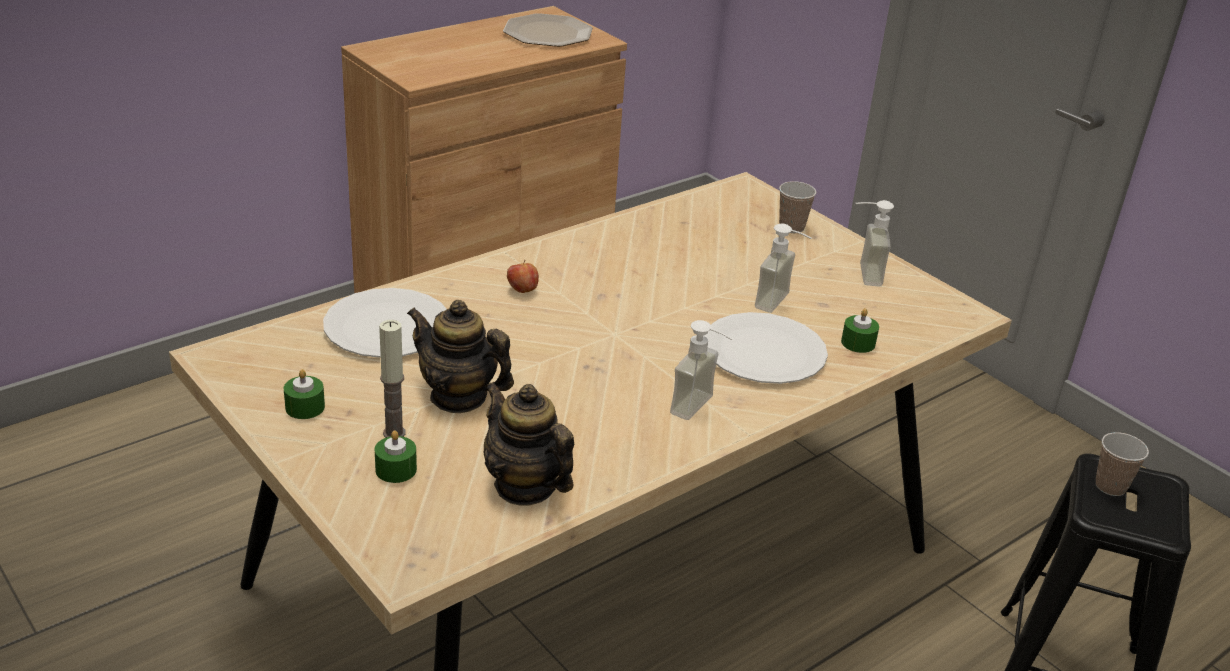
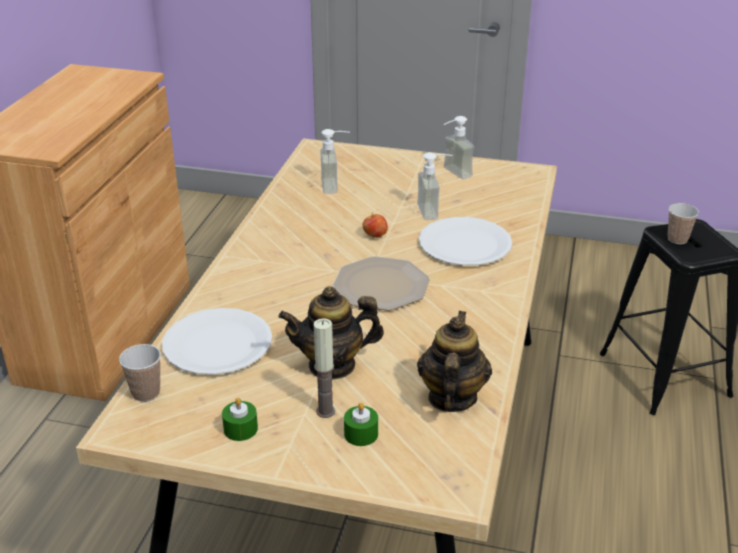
camera: 35 degrees left, 0 degrees up
(522, 290) = (273, 275): apple -> apple (375, 236)
(525, 486) = (451, 397): teapot -> teapot turned 90 degrees clockwise
(548, 33) = (97, 84): plate -> plate (380, 285)
(701, 409) = (479, 295): soap dispenser -> soap dispenser (336, 186)
(791, 227) = (377, 162): cup -> cup (146, 393)
(858, 343) = (504, 215): green candle -> none

